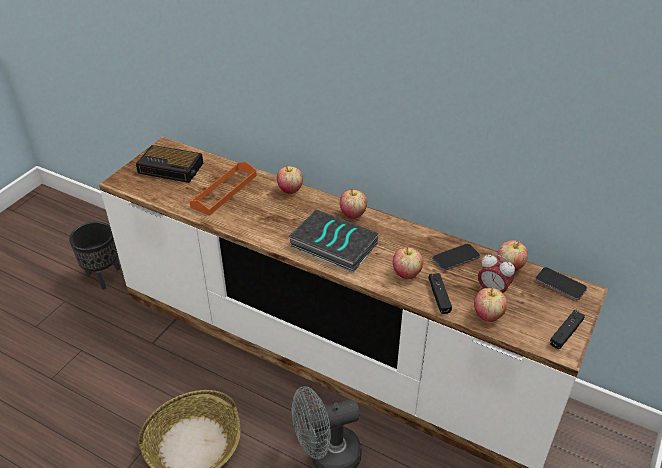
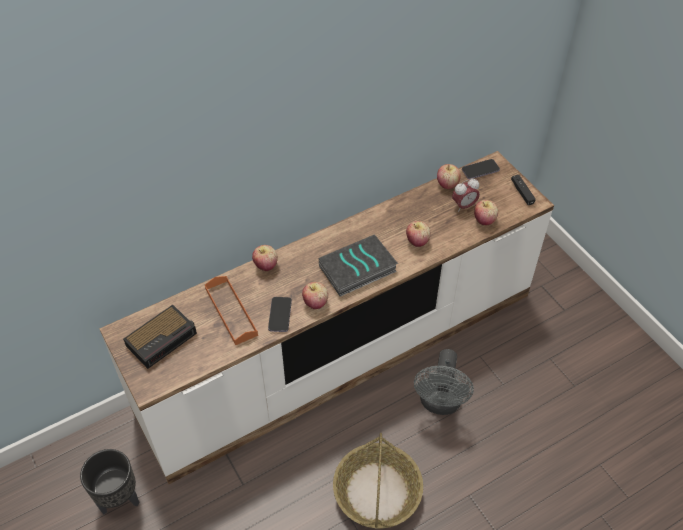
camera: 60 degrees left, 10 degrees up
(353, 214) = (328, 240): apple -> apple (315, 303)
(439, 297) = (452, 236): black game controller -> none
(455, 258) = (420, 207): phone -> phone (280, 315)

